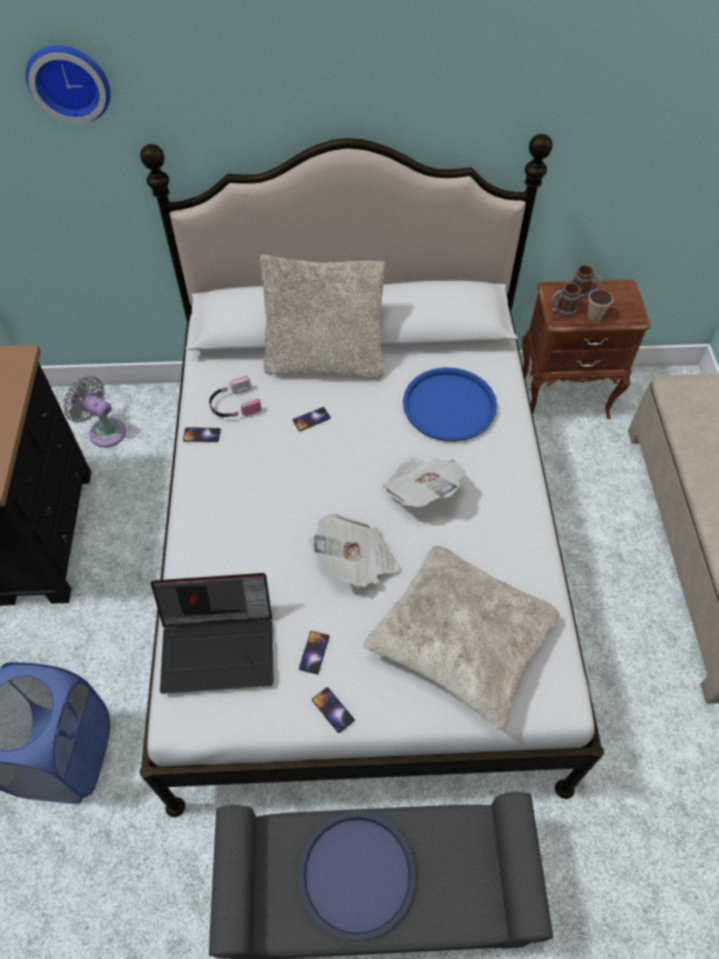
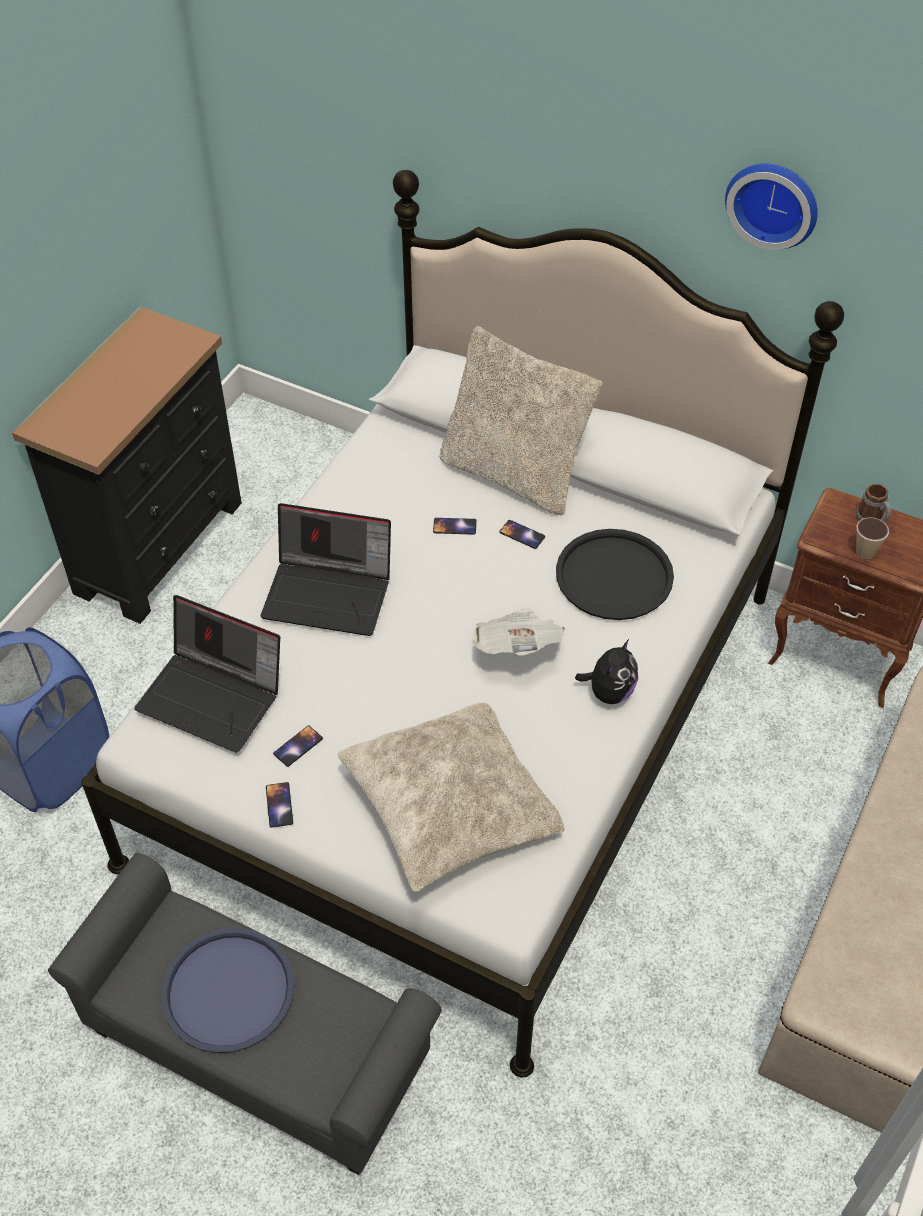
camera: 30 degrees right, 5 degrees down
(69, 81) = (349, 83): wall clock -> wall clock (774, 202)
(104, 431) = (281, 466): grey fan -> none
(201, 435) = (332, 494): phone -> phone (522, 534)
(234, 405) = (385, 479): headphones -> none
(254, 514) = (330, 593): none -> laptop
(356, 562) = (398, 684): newspaper -> none
(449, 405) = (614, 576): blue tray -> black tray
(506, 492) = (609, 692): none -> plush toy
(562, 310) = (829, 529): mug -> none

